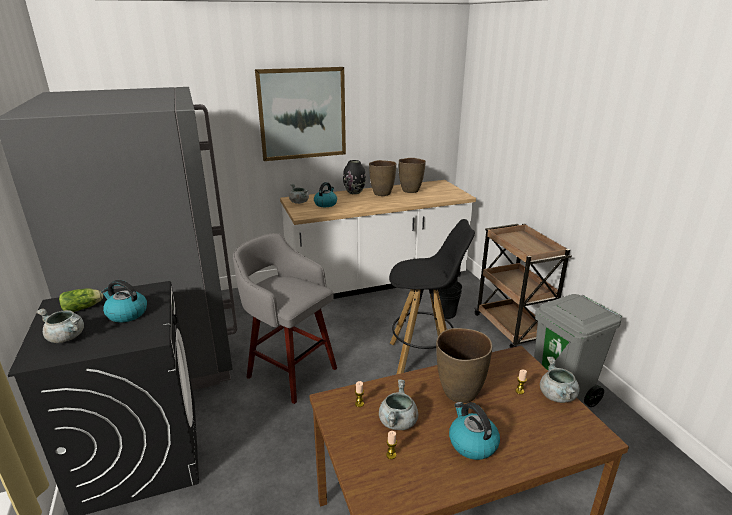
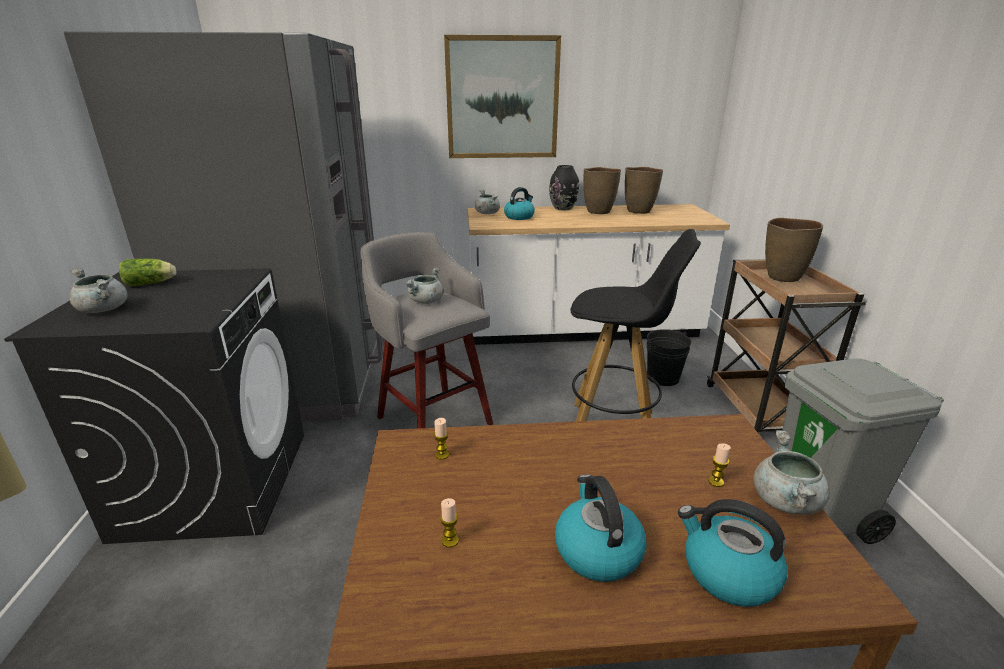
camera: 15 degrees right, 0 degrees up
(126, 314) = (191, 294): kettle -> kettle (727, 573)
(398, 422) = (487, 492): grey cooking pot -> grey cooking pot (426, 301)
(459, 393) = (607, 466): brown vase -> brown vase (782, 277)

